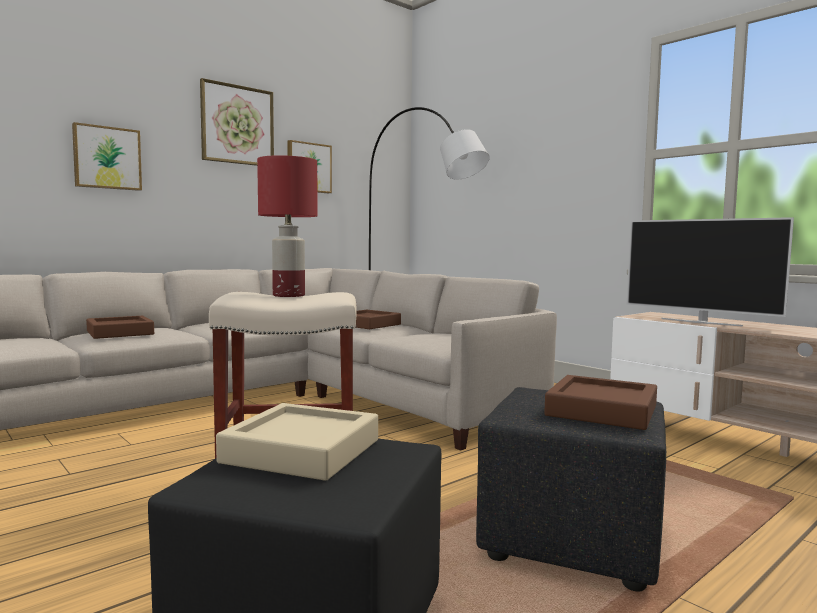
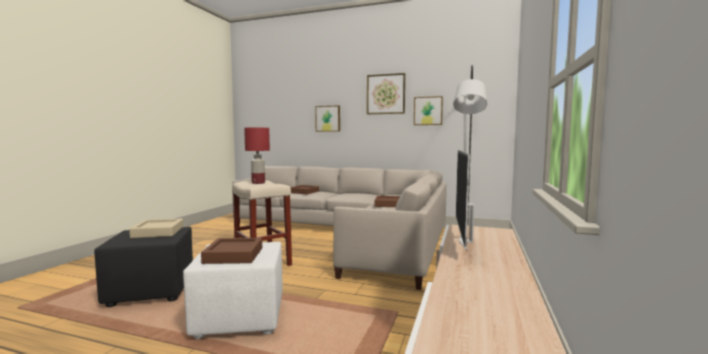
camera: 60 degrees right, 0 degrees up
(573, 542) = (239, 319): black ottoman -> white ottoman

